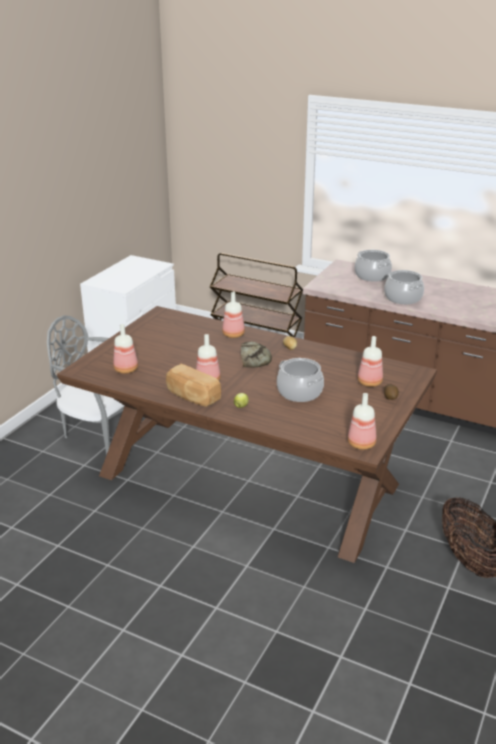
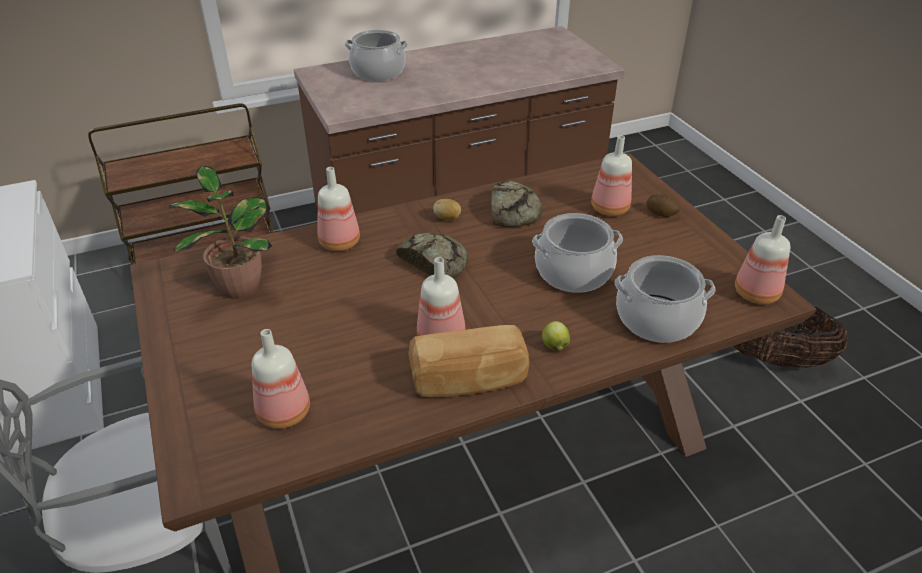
camera: 50 degrees left, 10 degrees up
(176, 329) = (238, 285): none -> potted plant
(323, 360) = (513, 211): none -> bread
(403, 298) = (462, 83): cooking pot -> cooking pot (657, 318)

